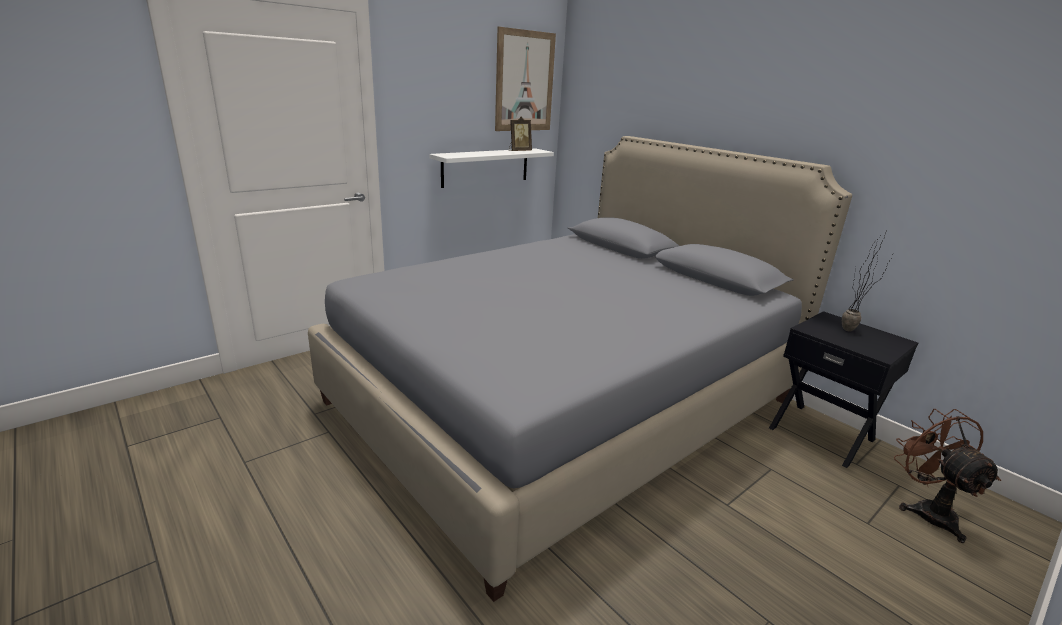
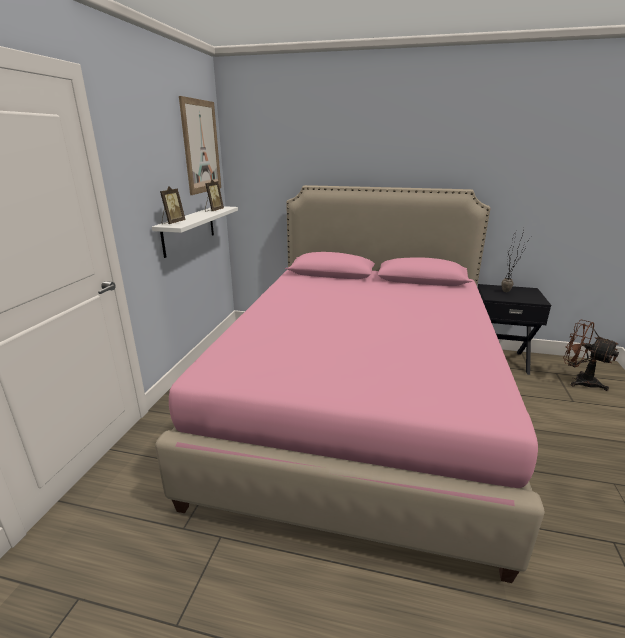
camera: 35 degrees left, 0 degrees up
(452, 154) = (173, 223): none -> picture frame
(564, 401) = (359, 406): grey bed -> pink bed

